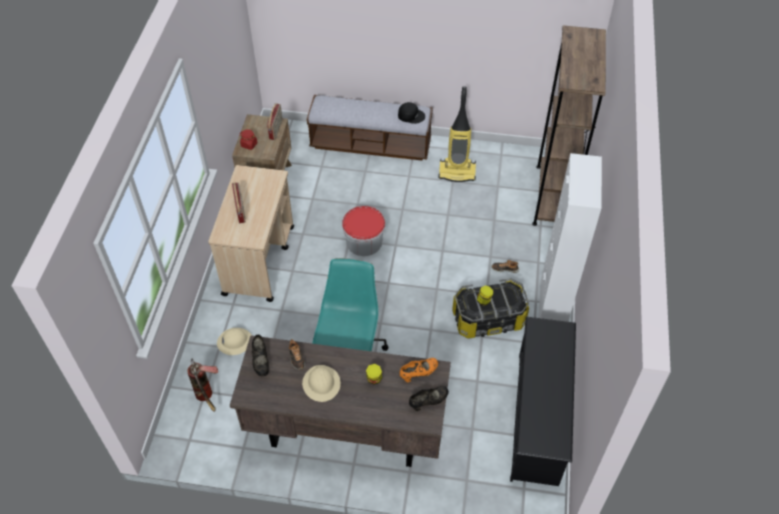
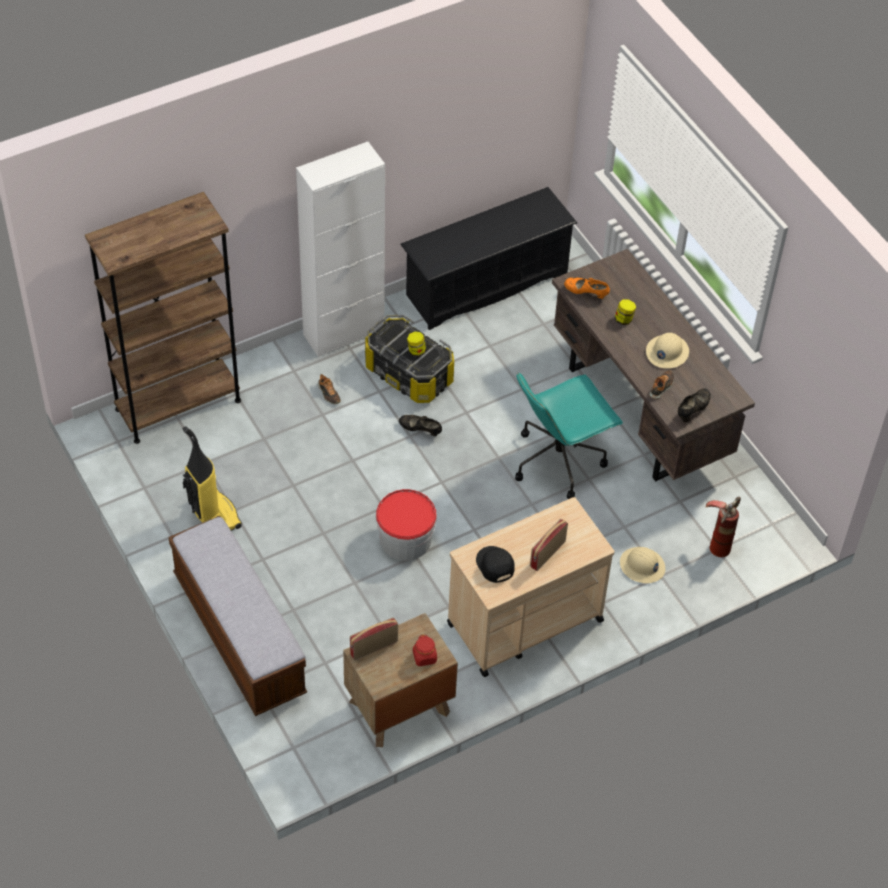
camera: 130 degrees left, 0 degrees up
(411, 115) = (208, 543): black cap -> black cap (494, 565)
(428, 401) = (606, 272): black shoe -> black shoe (420, 430)

